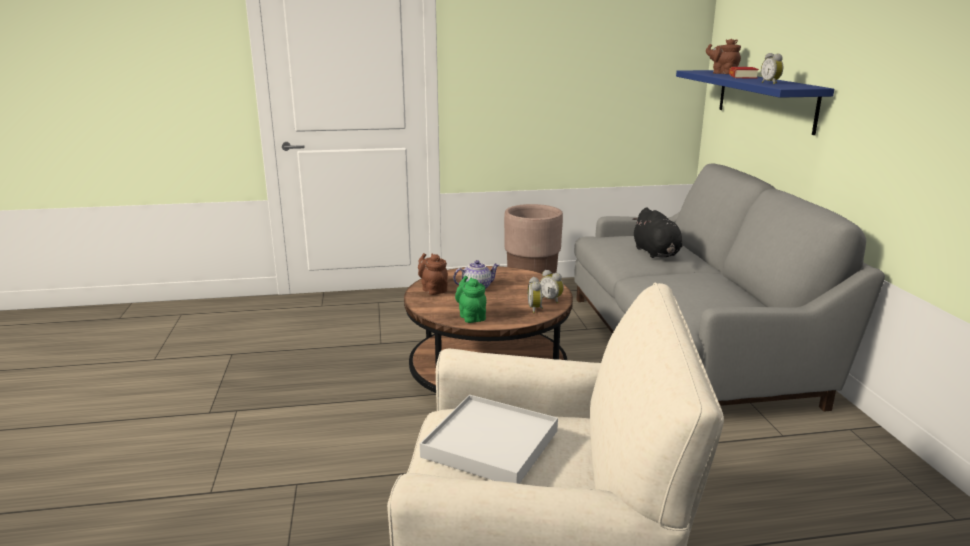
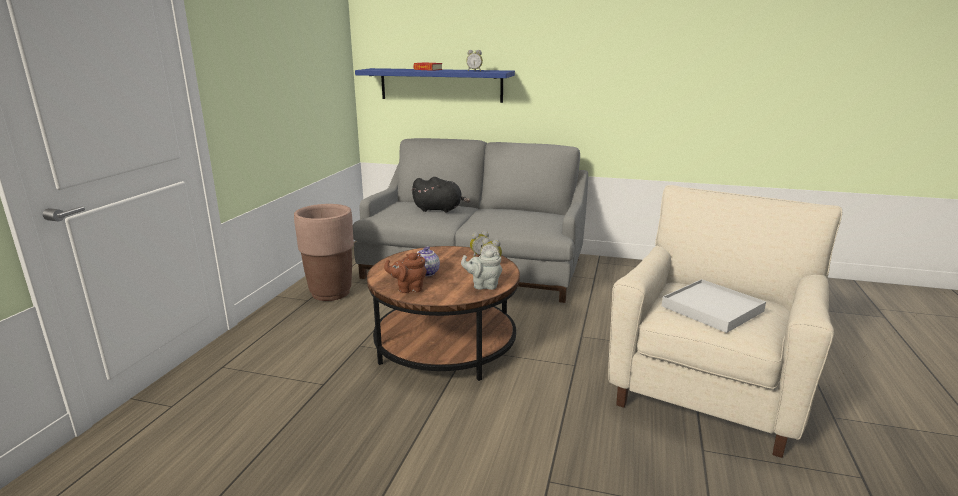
camera: 65 degrees left, 0 degrees up
(471, 316) = (483, 285): green teapot -> grey teapot
(722, 73) = (397, 69): brown teapot -> none

